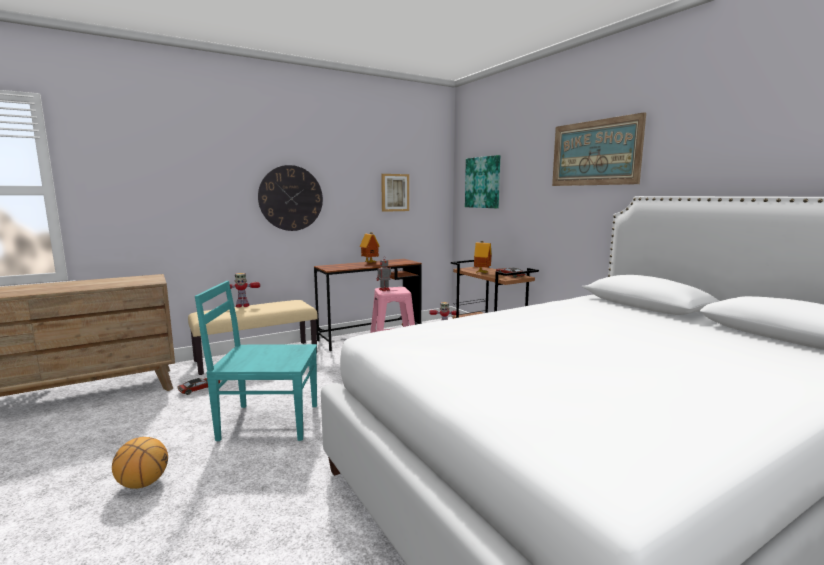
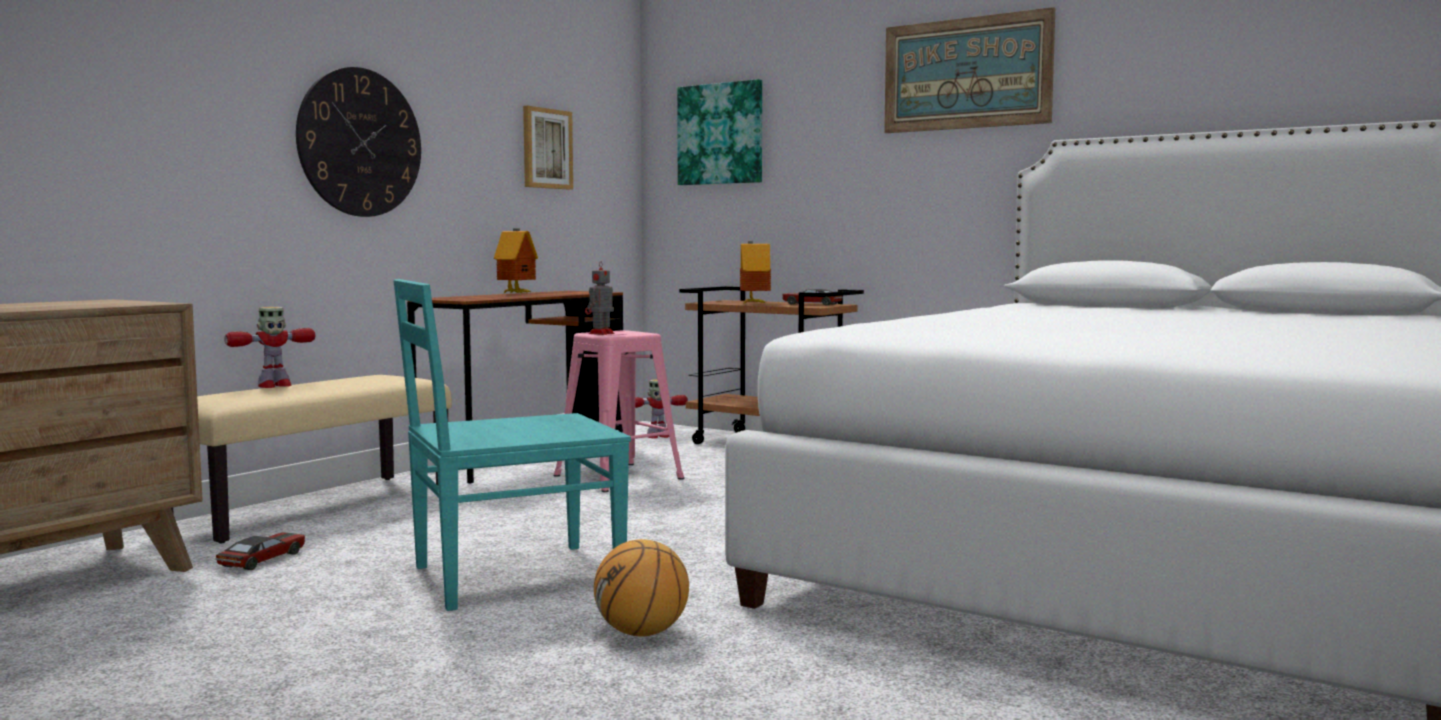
camera: 25 degrees left, 5 degrees down
(143, 483) = (397, 675): basketball -> basketball (642, 633)

